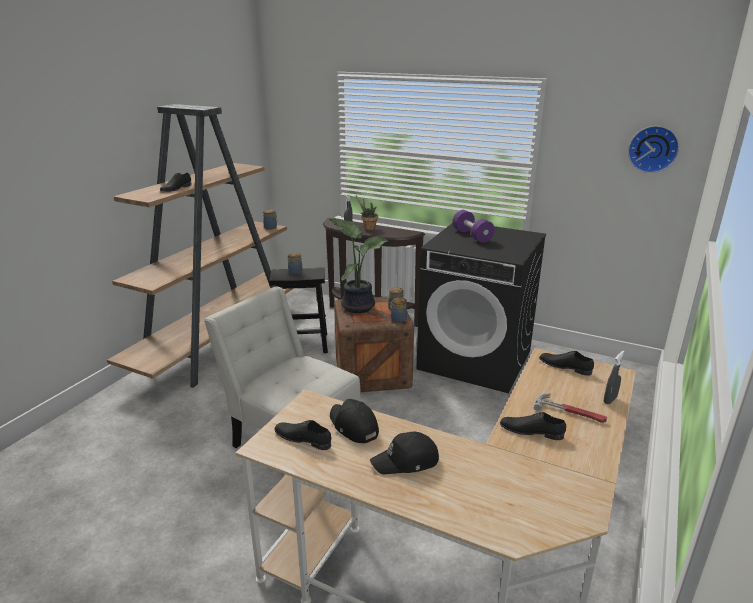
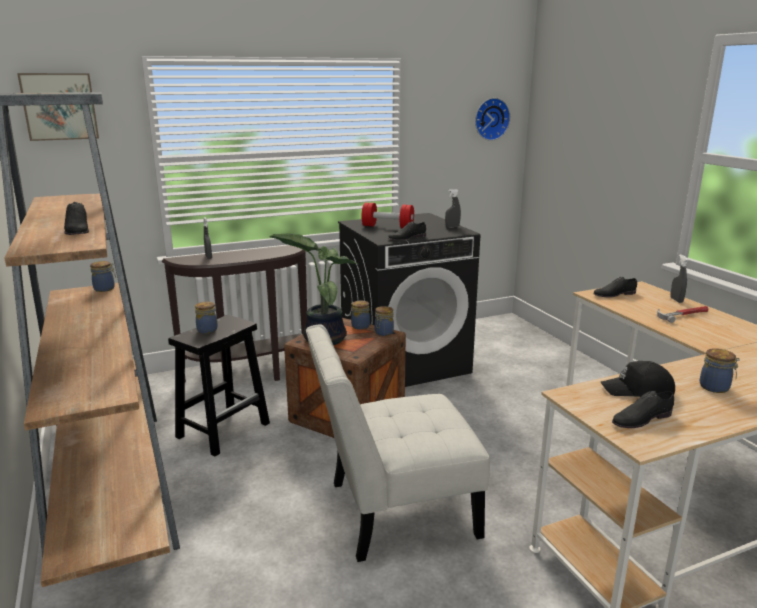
camera: 50 degrees left, 5 degrees down
(291, 104) = (60, 106): none -> picture
(368, 228) = (242, 255): potted plant -> none
(406, 461) = (715, 387): black cap -> jar
(472, 236) = (387, 227): purple dumbbell -> red dumbbell
(519, 251) = (452, 227): none -> grey spray bottle
(531, 430) = (699, 333): black shoe -> black shoe (406, 238)

